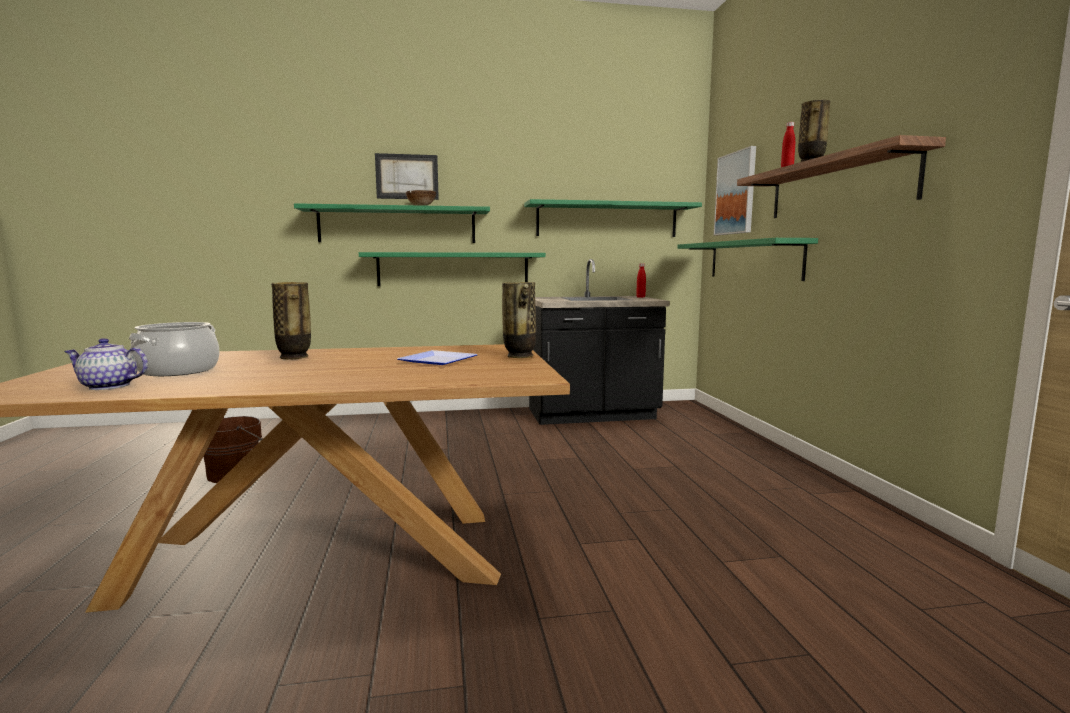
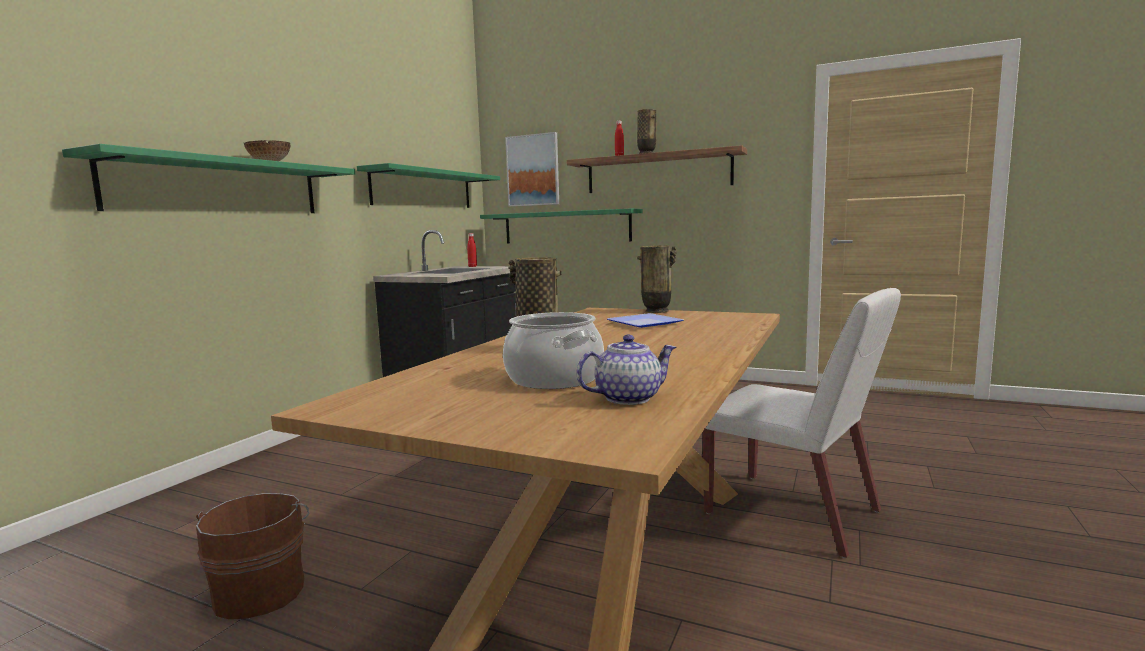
camera: 55 degrees left, 0 degrees up
(108, 386) = (628, 398): teapot -> teapot turned 150 degrees counterclockwise
(407, 177) = (226, 118): picture -> none
(453, 269) = (293, 247): green shelf -> none
(476, 629) = (794, 513): none -> white chair

